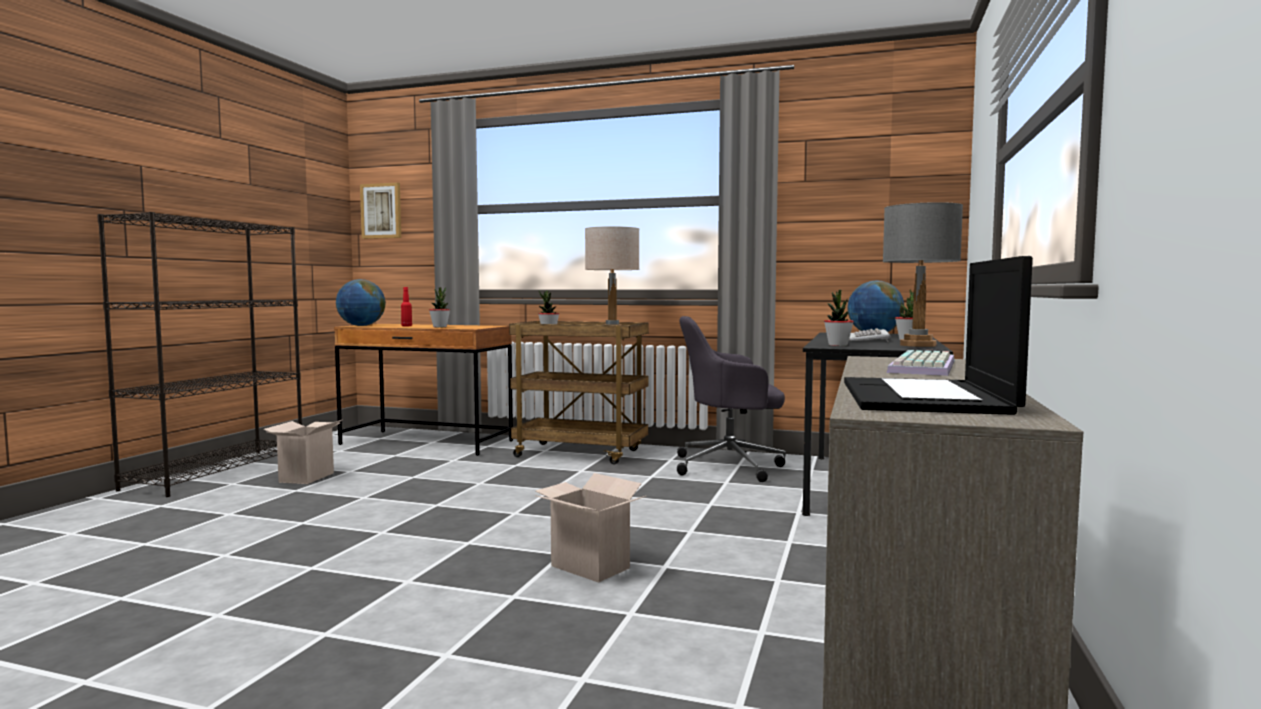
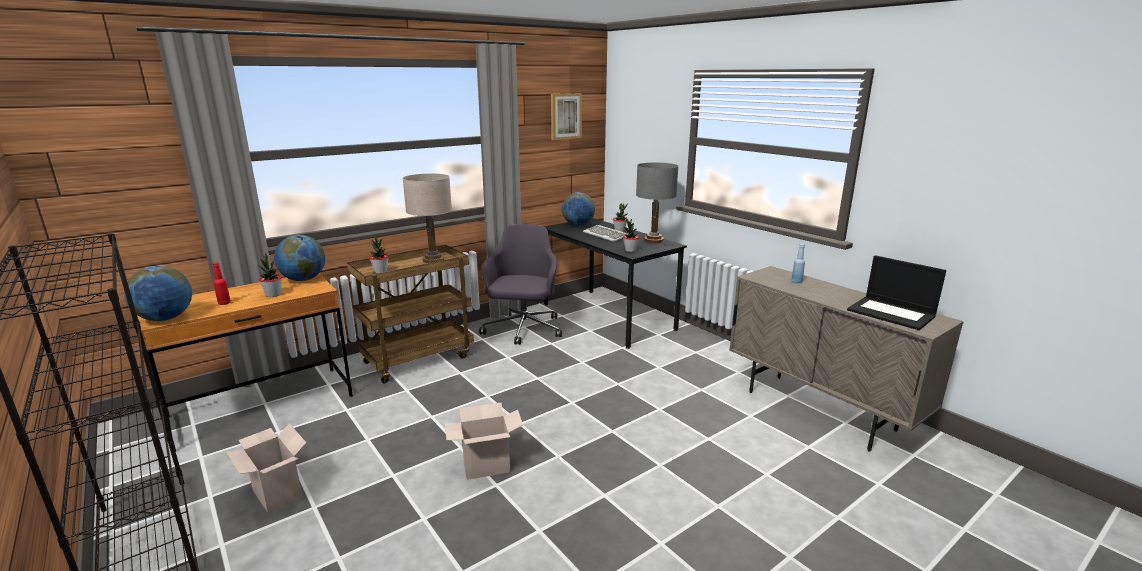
camera: 55 degrees left, 15 degrees up
(381, 211) = (78, 166): picture -> picture (565, 116)
(485, 326) = (303, 279): none -> globe
(587, 567) = (640, 430): cardboard box -> cardboard box (485, 467)
(731, 466) = (523, 329): grey office chair -> grey office chair turned 150 degrees clockwise
(926, 366) = (796, 281): keyboard -> blue bottle

